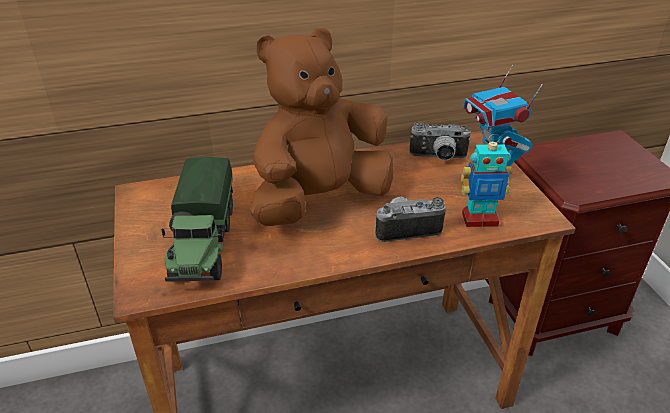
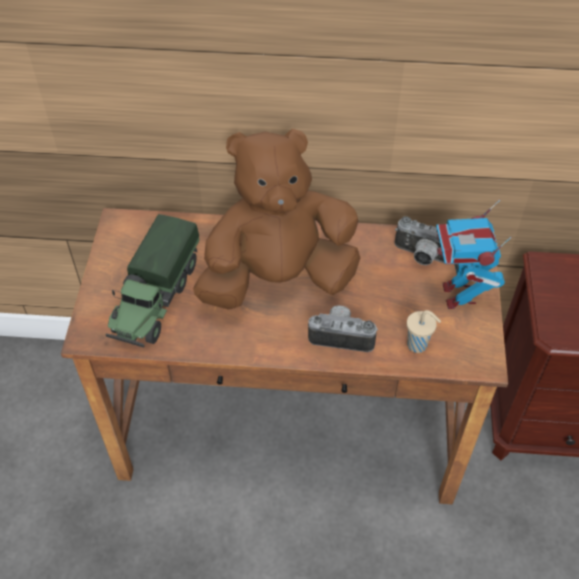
camera: 20 degrees right, 15 degrees up
(479, 219) = (418, 345): toy robot -> beige cup

